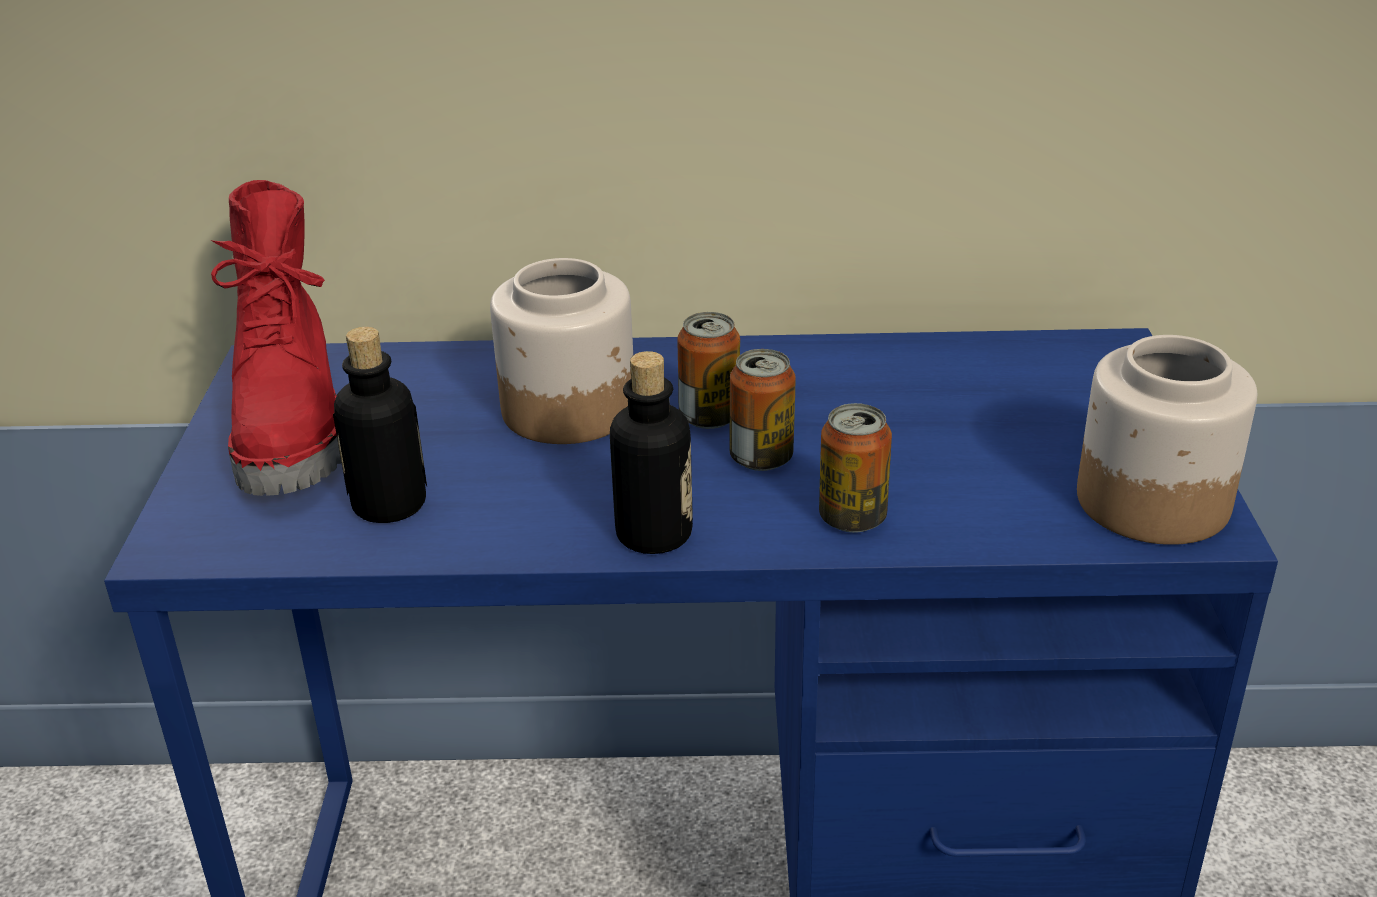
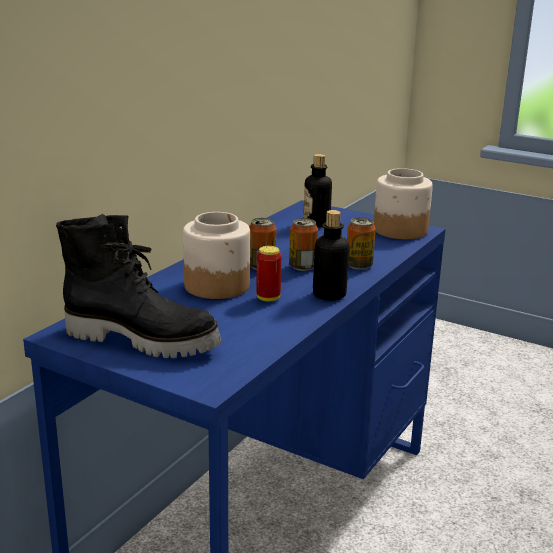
camera: 60 degrees left, 10 degrees down
(296, 429) = (143, 339): red boot -> black boot
(389, 504) = (241, 333): bottle -> bottle (316, 223)
(566, 476) = (268, 298): none -> can

